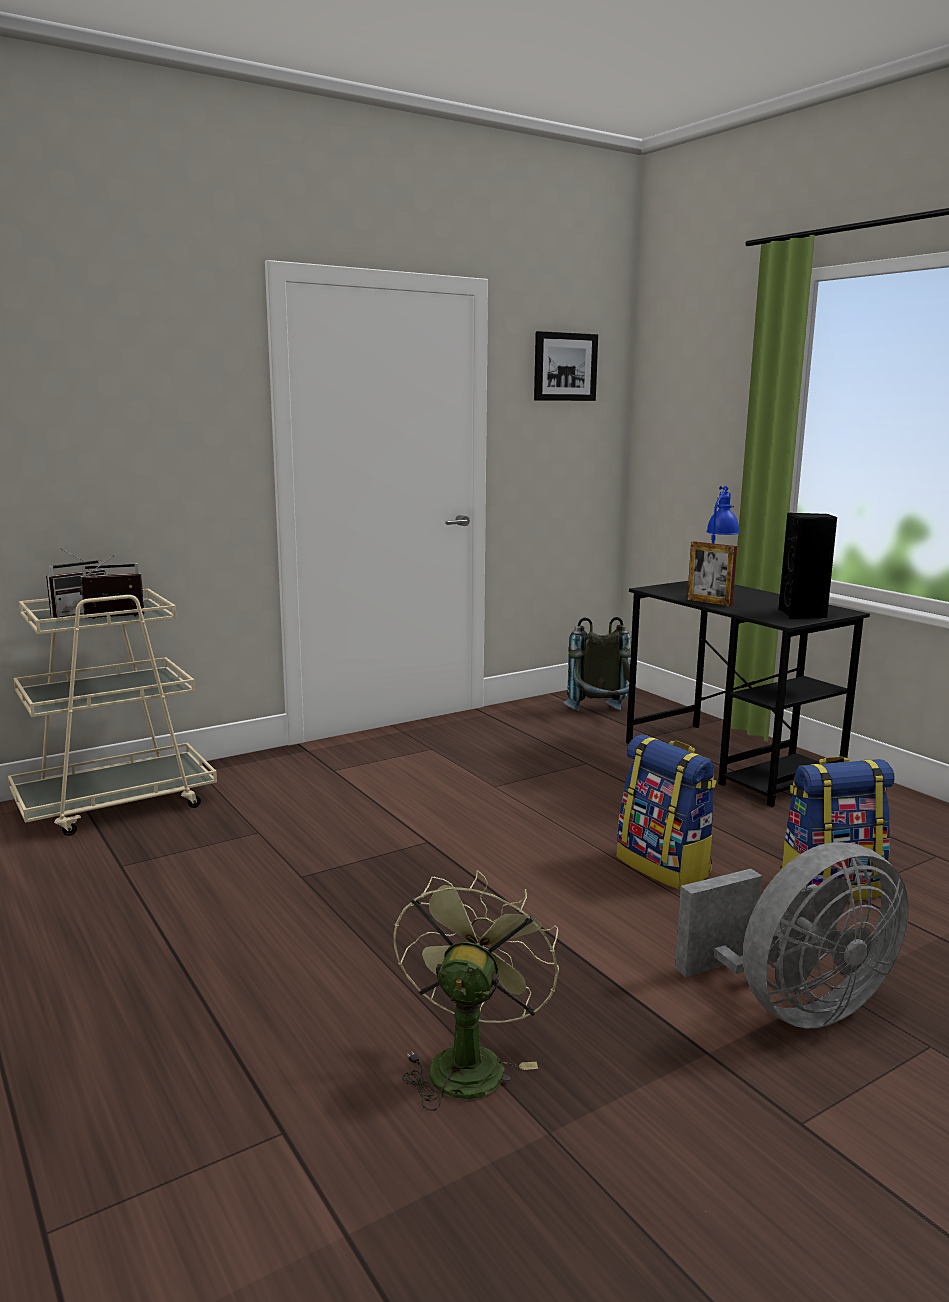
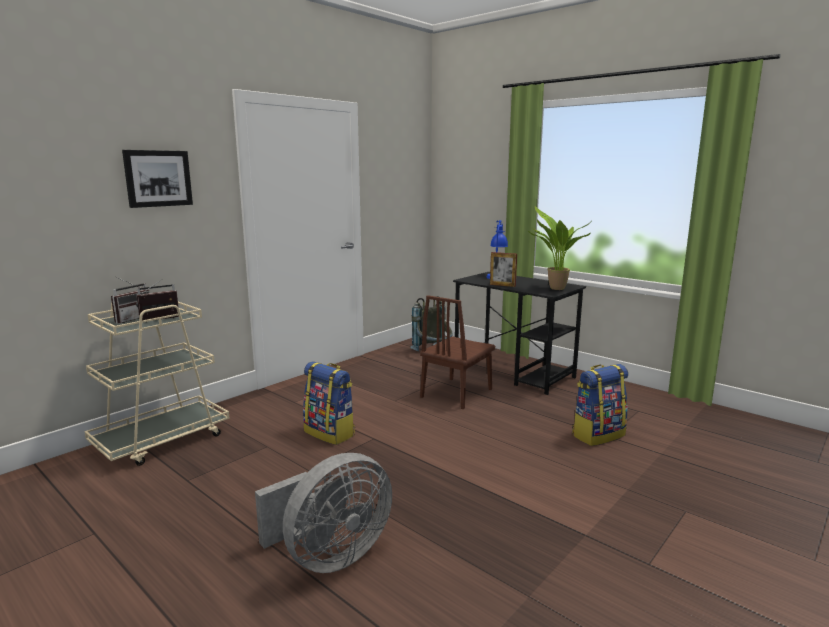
camera: 15 degrees left, 0 degrees up
(468, 1061) = (464, 564): green fan -> none
(564, 367) = (398, 154): picture -> picture (158, 178)
(607, 785) = (456, 393): none -> brown chair
(665, 866) = (510, 435): backpack -> backpack (330, 433)
(794, 1006) = (613, 501): grey fan -> grey fan (330, 556)
(802, 614) = (555, 289): black speaker -> potted plant

